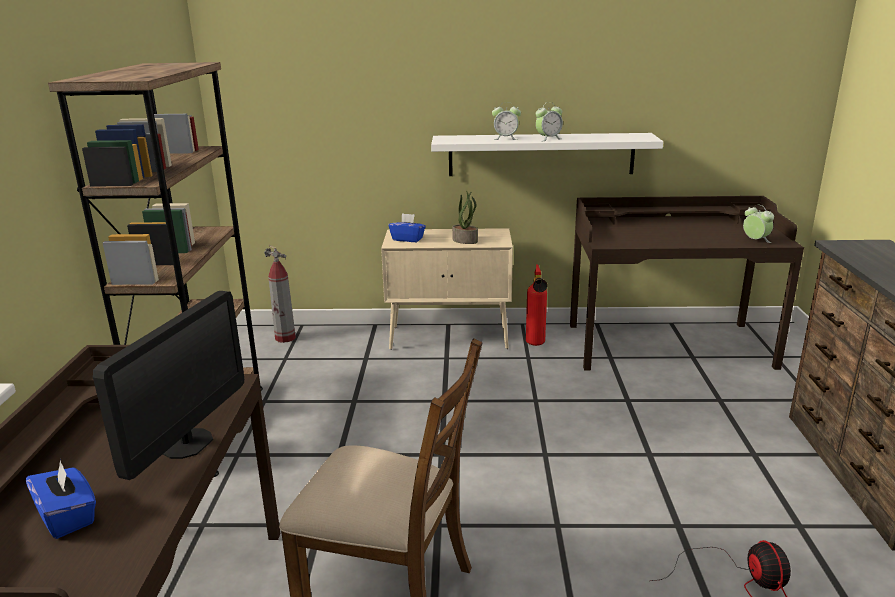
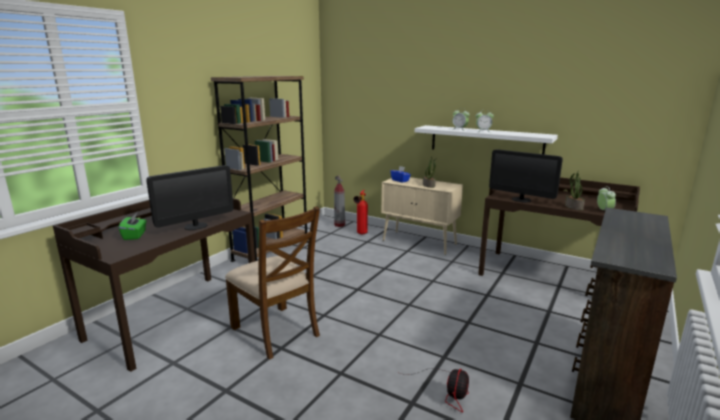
camera: 30 degrees right, 5 degrees down
(68, 516) = (135, 235): blue tissue box -> green tissue box
(535, 345) = (463, 257): fire extinguisher -> fire extinguisher (360, 234)
(641, 242) = (521, 200): none -> monitor
(715, 241) = (573, 207): none -> potted plant

